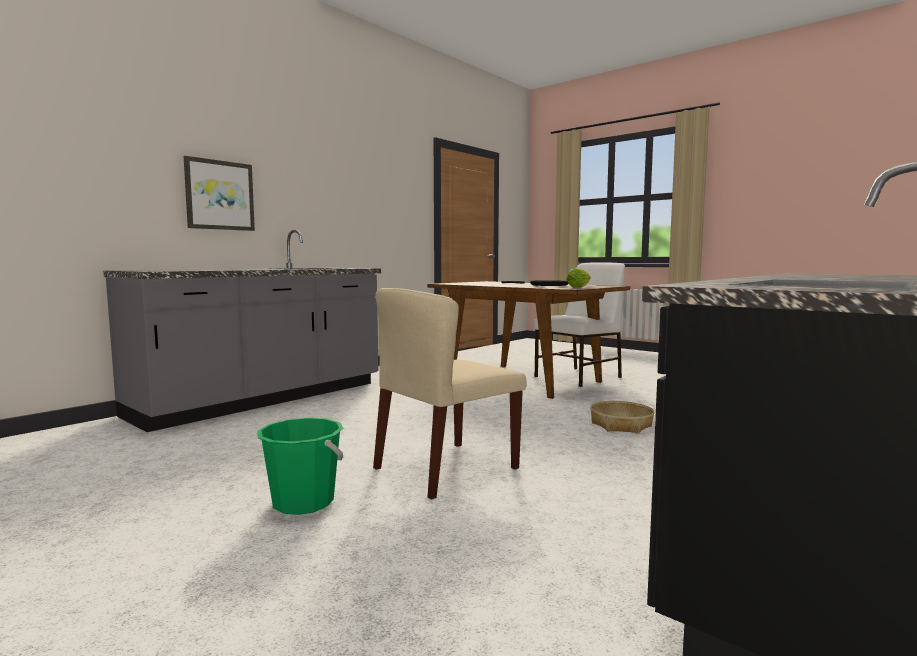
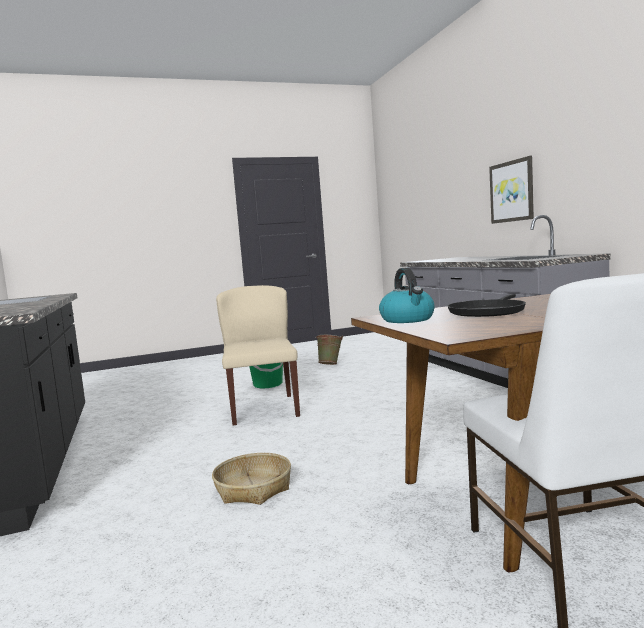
camera: 120 degrees right, 0 degrees up
(140, 484) = (330, 364): none -> green bucket
(579, 287) = (408, 320): lettuce -> kettle

